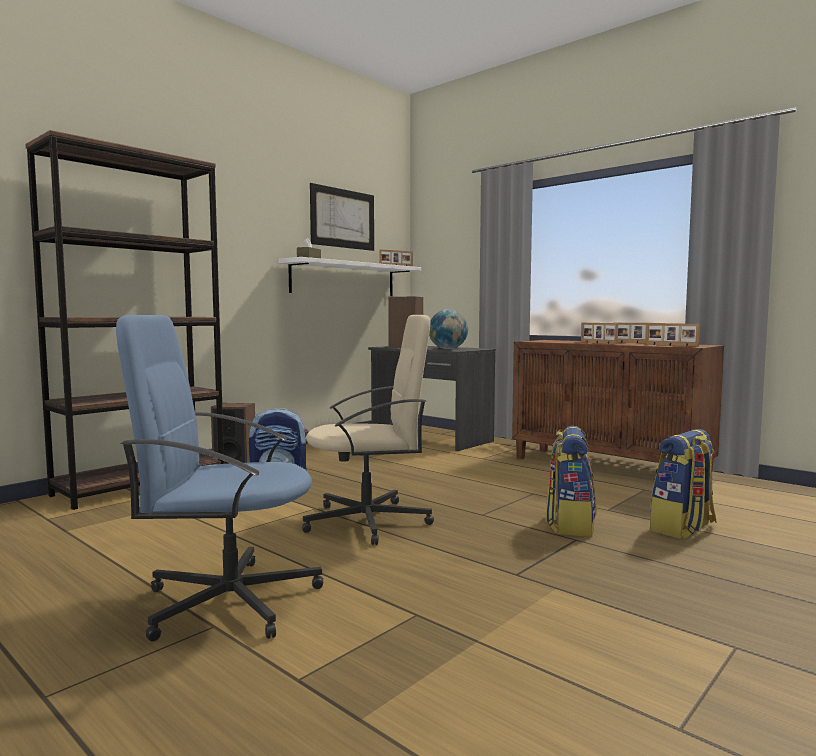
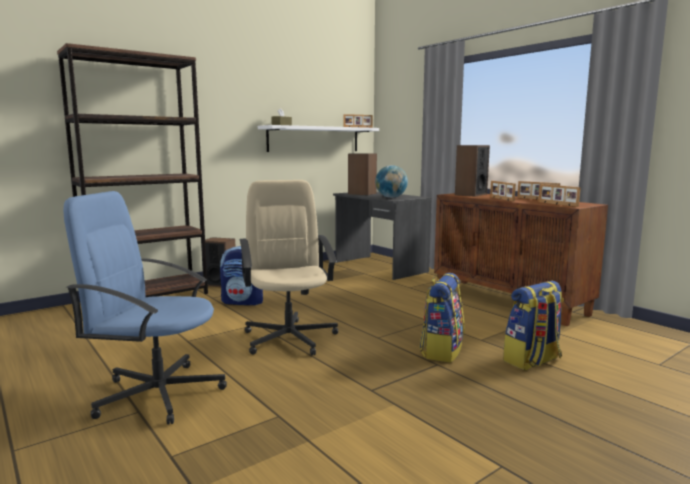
camera: 10 degrees right, 5 degrees up
(343, 218) = (313, 90): picture -> none
(369, 521) = (289, 338): beige office chair -> beige office chair turned 105 degrees counterclockwise
(553, 341) = (470, 194): none -> speaker

